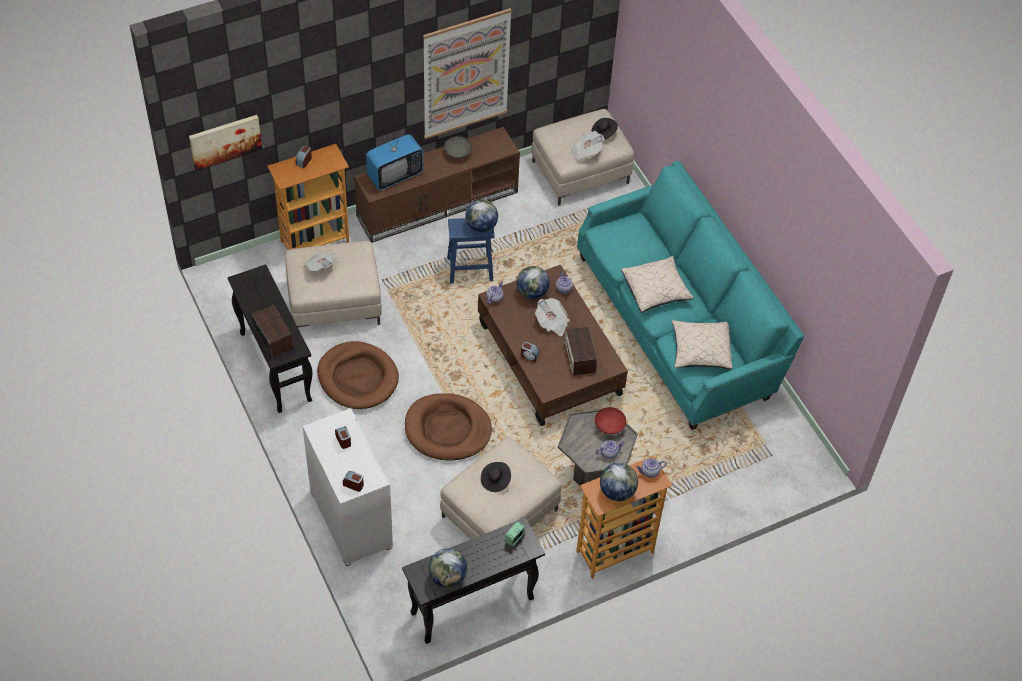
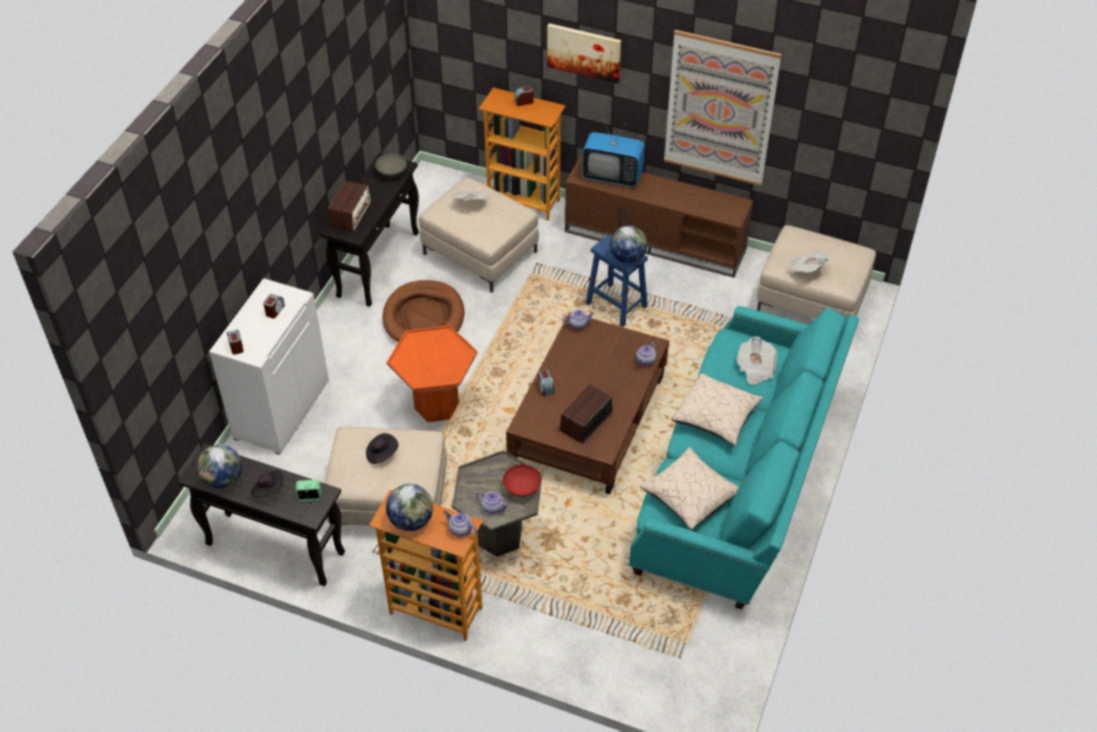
camera: 50 degrees right, 5 degrees down
(225, 141) = (455, 33): picture -> picture (584, 52)
(447, 429) = (437, 406): brown dog bed -> orange side table
(457, 154) = (685, 194): grey bowl -> grey bowl (391, 172)
(532, 292) = (614, 343): globe -> none
(552, 323) = (599, 378): newspaper -> newspaper (755, 369)
(603, 133) = (843, 266): black hat -> black hat (269, 490)

